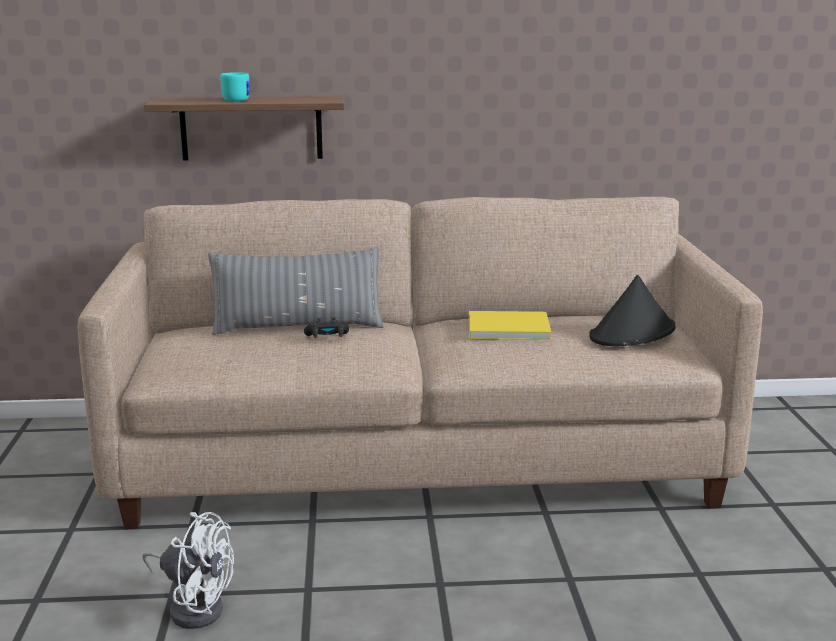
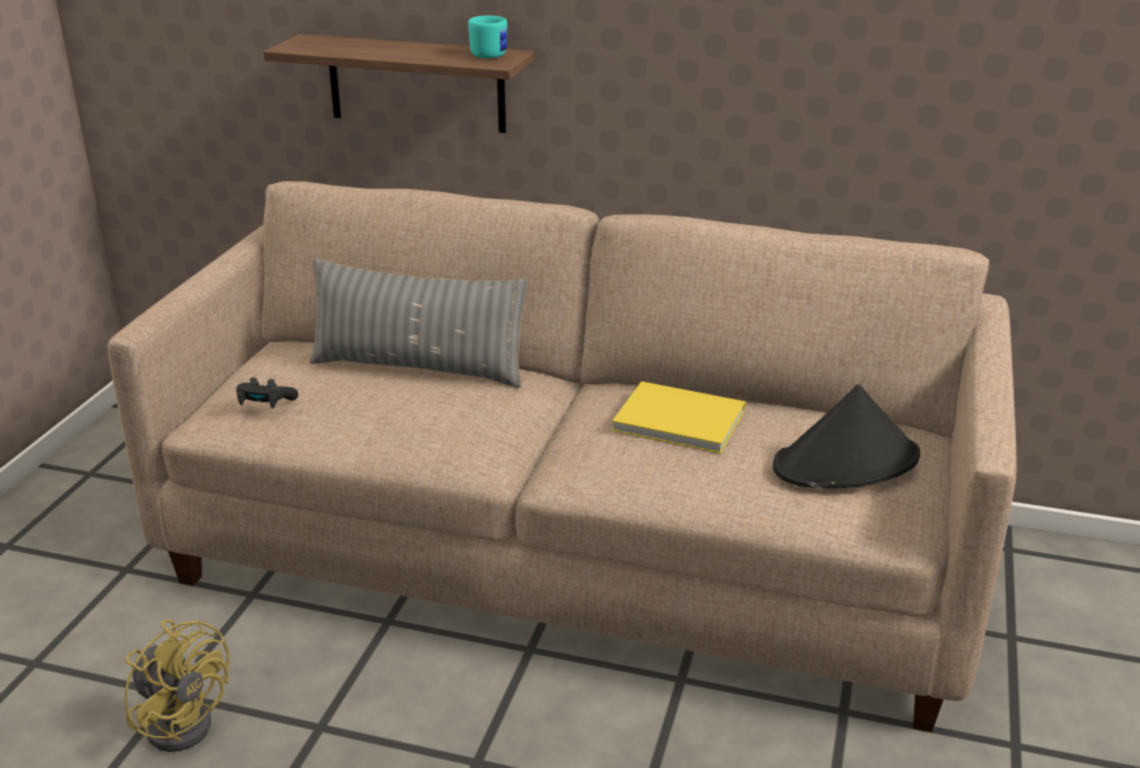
camera: 20 degrees right, 10 degrees up
(194, 607) = (183, 719): white fan -> yellow fan
(236, 100) = (383, 50): turquoise mug -> turquoise mug (490, 54)
(327, 337) = (431, 396): black game controller -> black game controller (265, 403)

